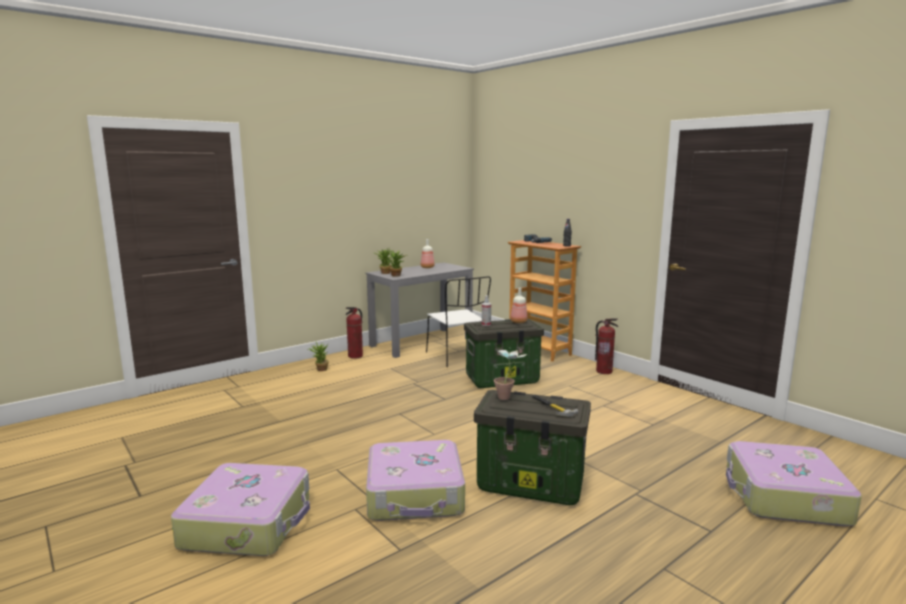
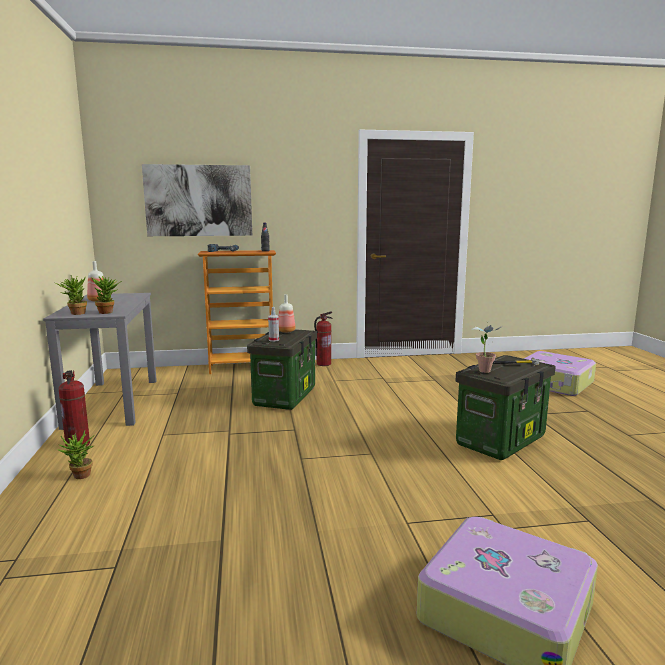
camera: 60 degrees left, 0 degrees up
(415, 494) = (491, 490): suitcase -> none
(458, 357) = (195, 398): white chair -> none
(532, 195) = (198, 200): none -> picture

